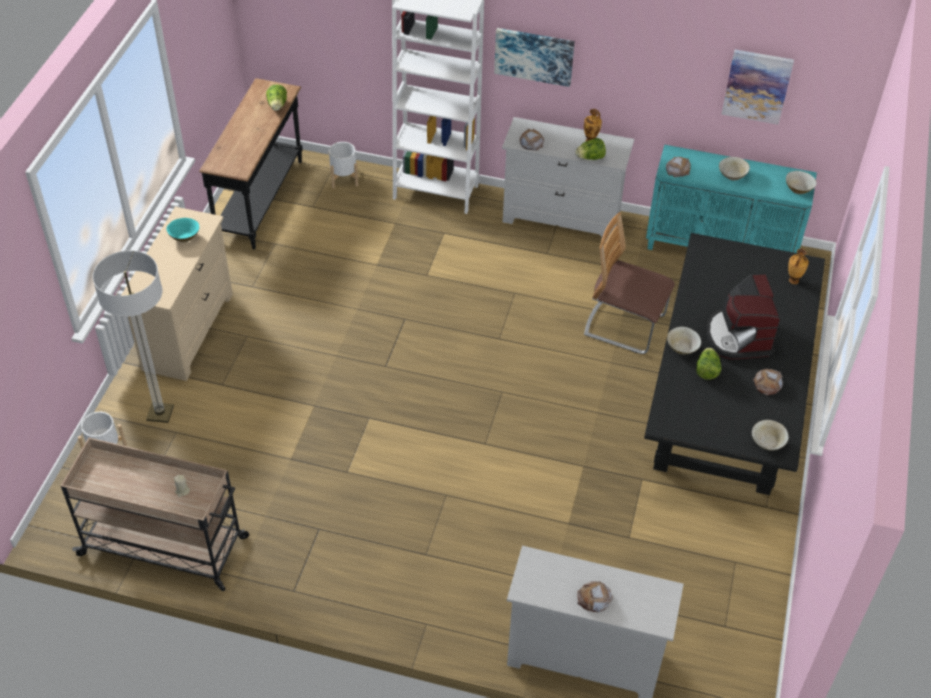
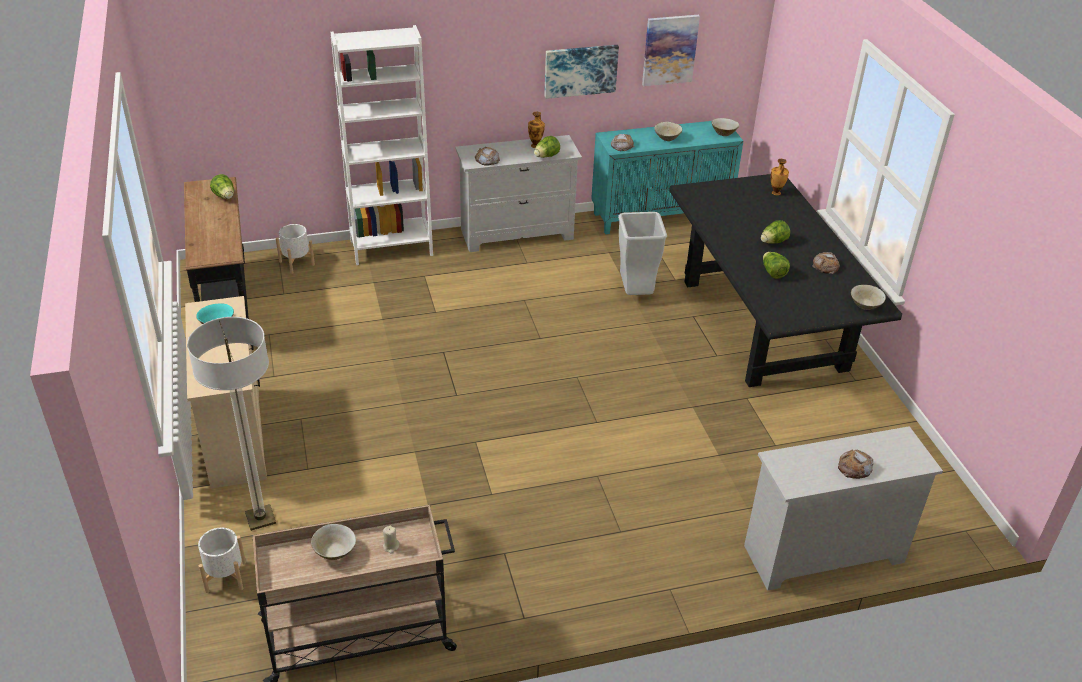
camera: 30 degrees left, 10 degrees down
(534, 55) = (468, 76): picture -> picture (580, 70)
(624, 326) = (635, 293): chair -> grey trash can
(682, 348) = (740, 264): beige bowl -> beige bowl (335, 551)
(738, 336) = (773, 242): coffee machine -> lettuce

